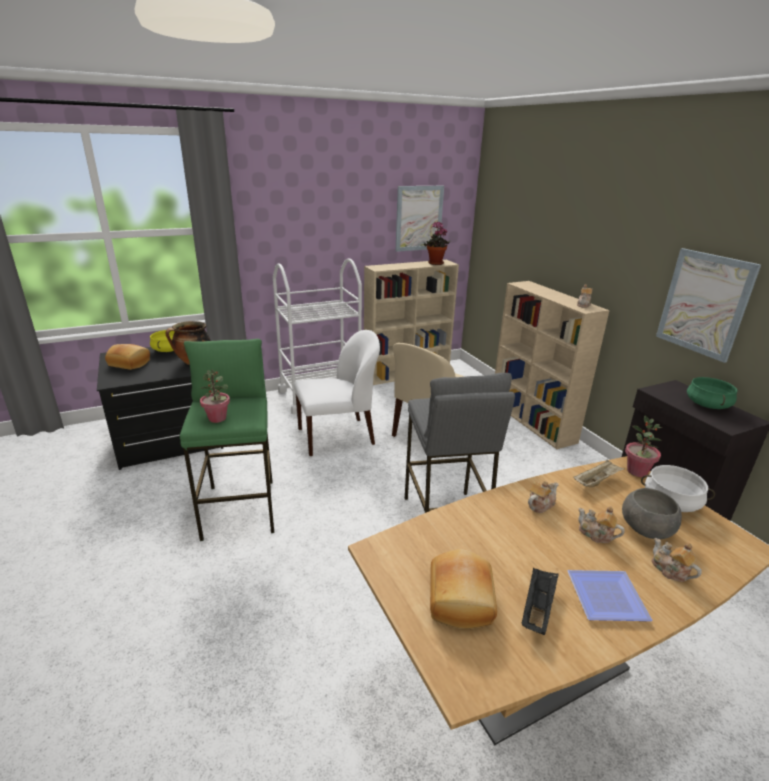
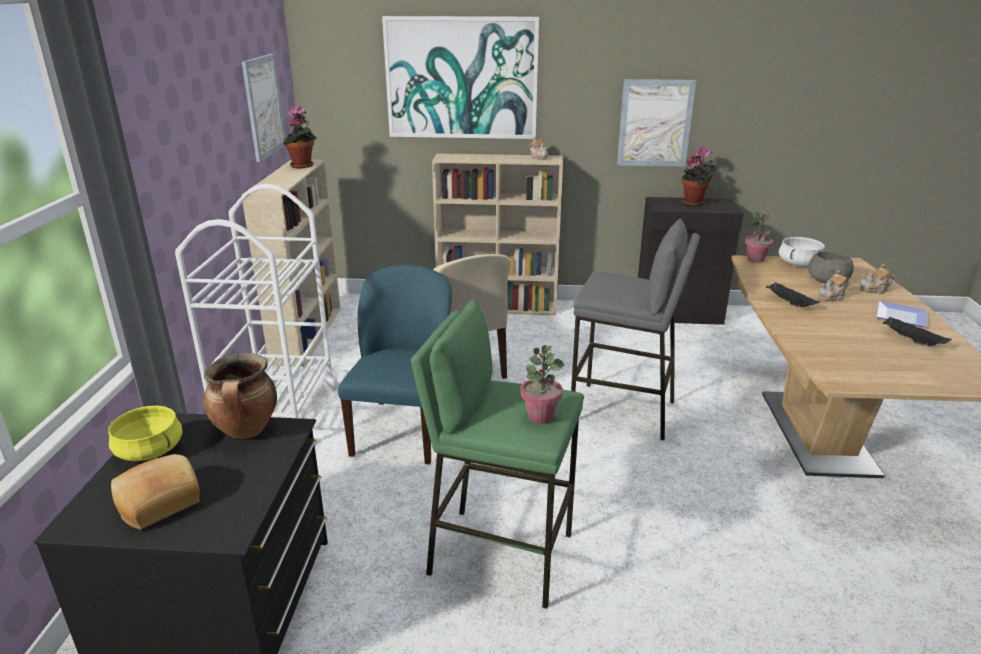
camera: 60 degrees left, 0 degrees up
(337, 436) = (403, 430): white chair -> blue chair
(462, 600) = (903, 363): bread -> none
(540, 504) = (789, 302): teapot -> black tray
(558, 223) = (461, 78): none -> picture
(596, 481) = (764, 275): beige tray -> none
(708, 405) = (695, 203): green cooking pot -> potted plant

